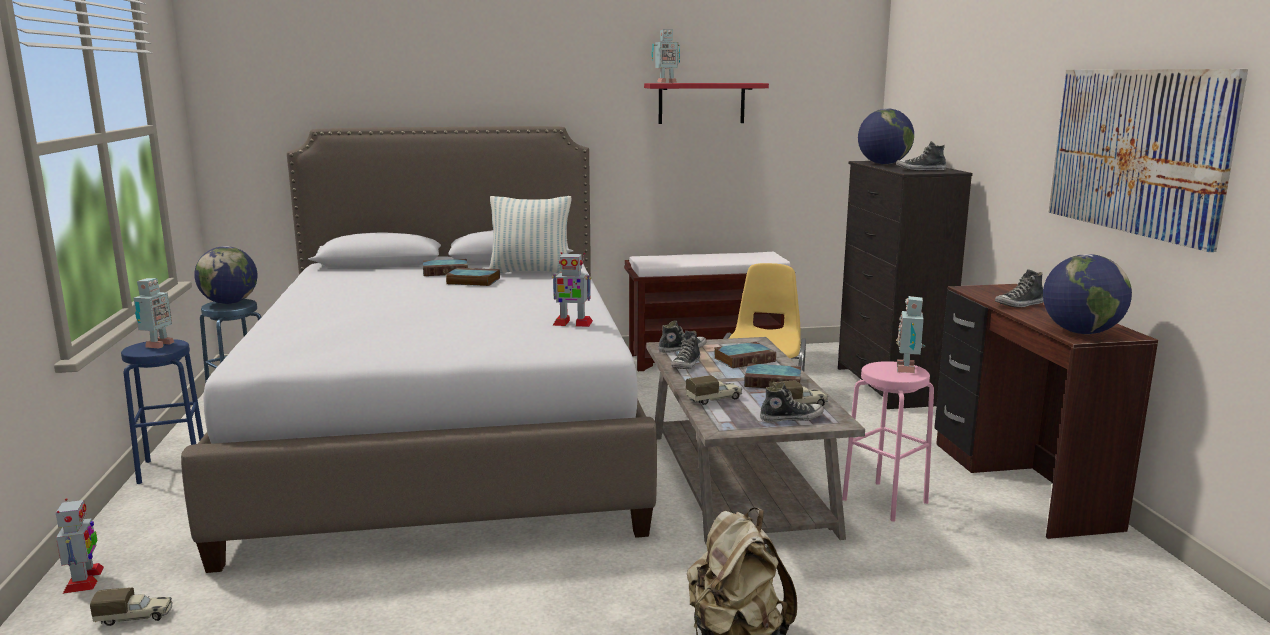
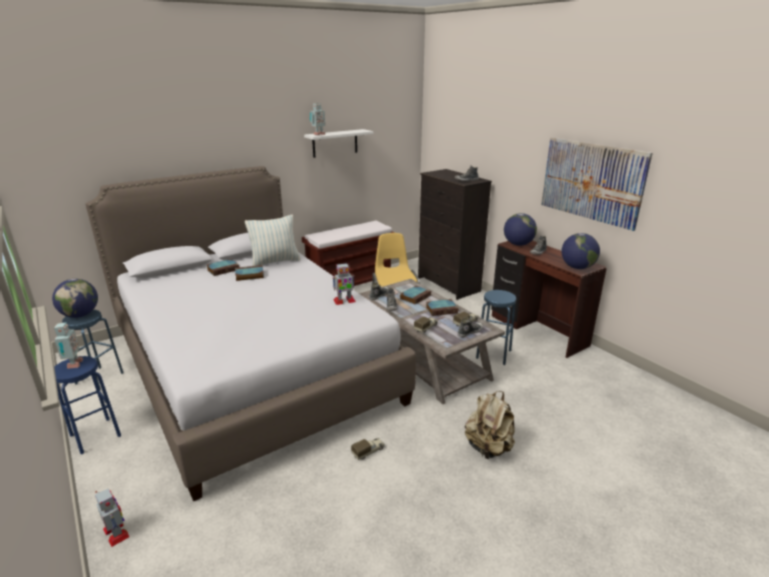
camera: 25 degrees left, 10 degrees up
(135, 617) = (177, 545): toy truck -> toy truck (368, 451)
(701, 103) = (335, 143): red shelf -> white shelf
(883, 164) = (441, 175): globe -> globe (518, 244)
(884, 501) = (493, 354): pink stool -> blue stool
(908, 369) = (504, 294): toy robot -> none

